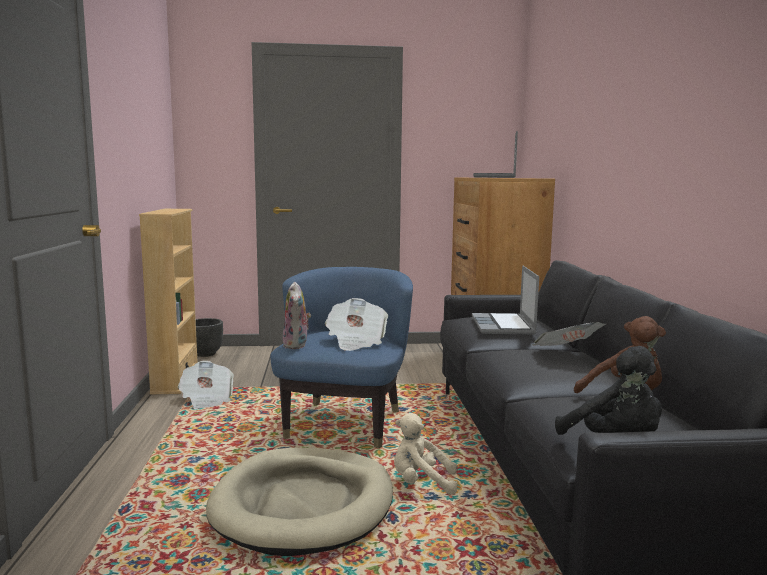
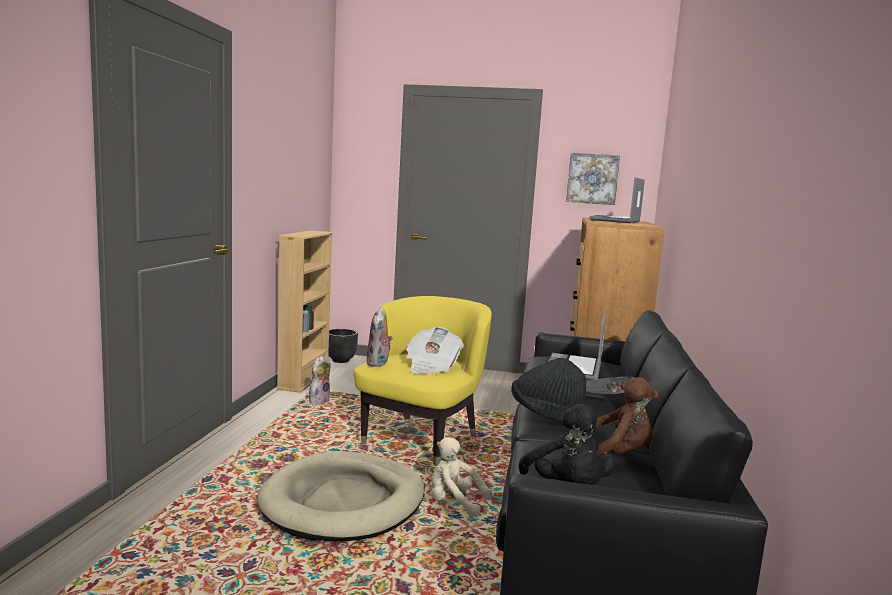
camera: 15 degrees right, 0 degrees up
(206, 400) = (318, 401): newspaper -> plush toy
(345, 423) = (422, 439): blue armchair -> yellow armchair
(458, 138) = (592, 179): none -> picture
(521, 372) = (546, 414): none -> black hat

